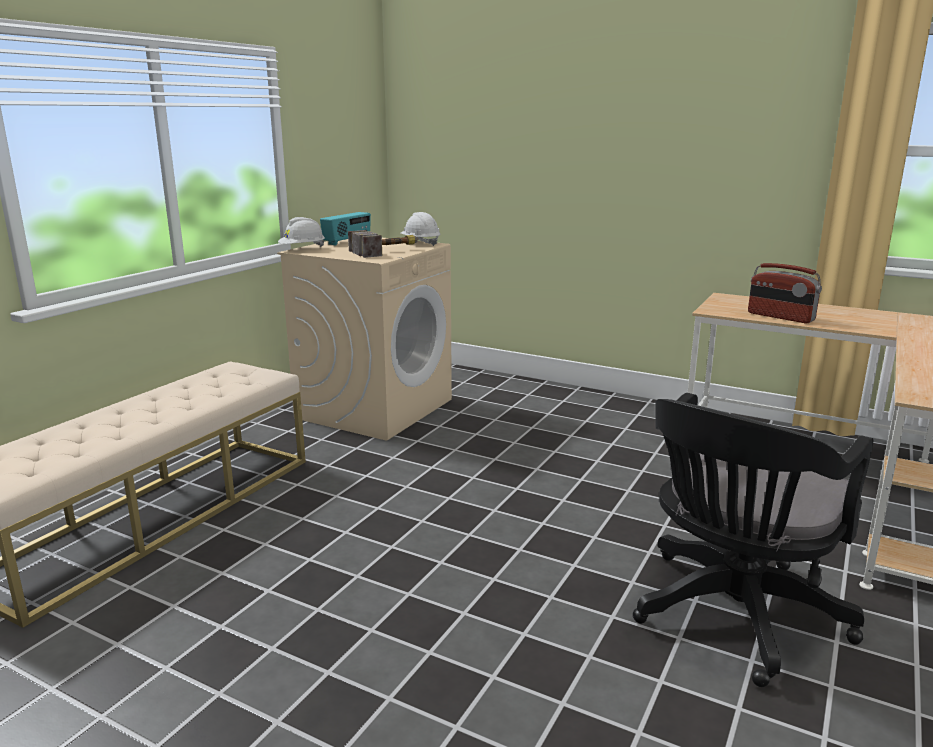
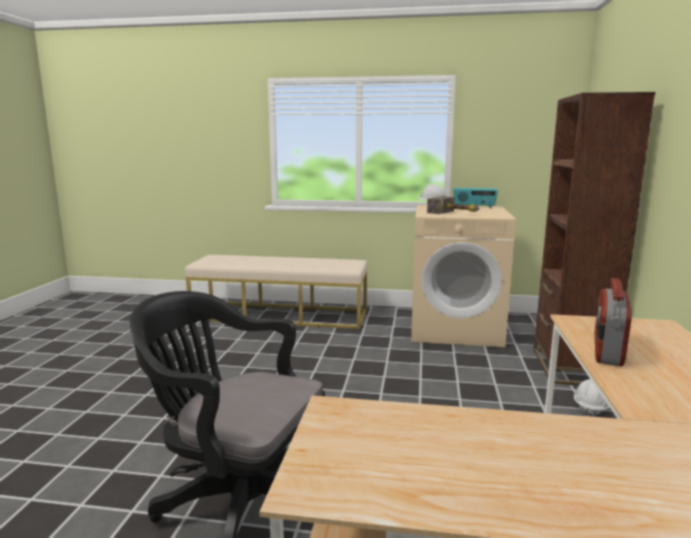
camera: 70 degrees right, 5 degrees down
(420, 243) = (500, 215): white hard hat -> white hard hat (591, 407)
(518, 388) = (569, 367): none -> brown bookcase

